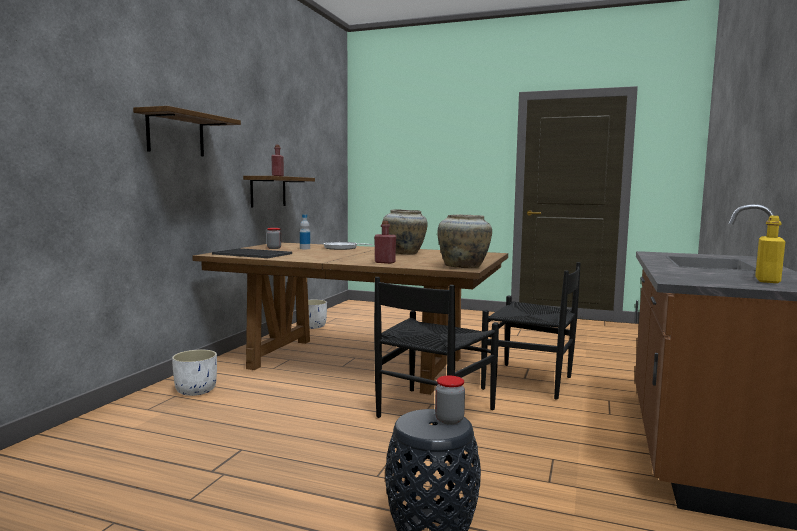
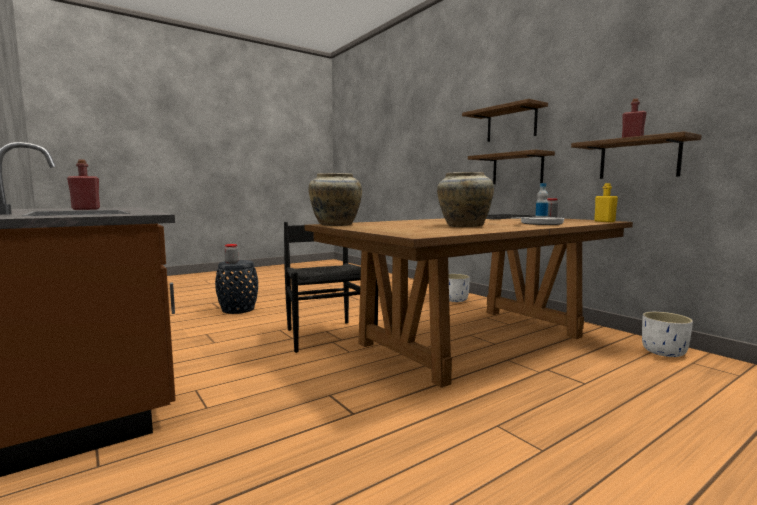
camera: 125 degrees right, 0 degrees up
(187, 194) = (517, 169): none -> shelf
(385, 262) = (401, 222): red bottle -> red bottle (86, 209)
(529, 382) = (315, 391): black chair -> none
(767, 281) = (53, 209): yellow bottle -> yellow bottle (604, 221)

